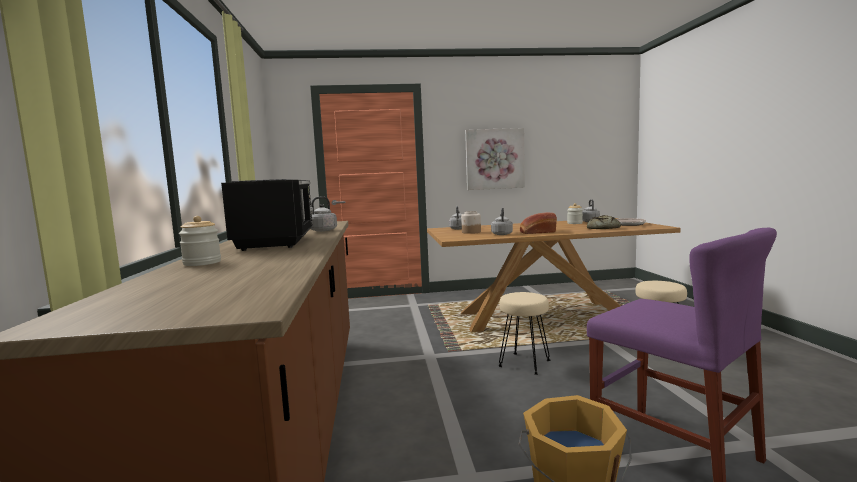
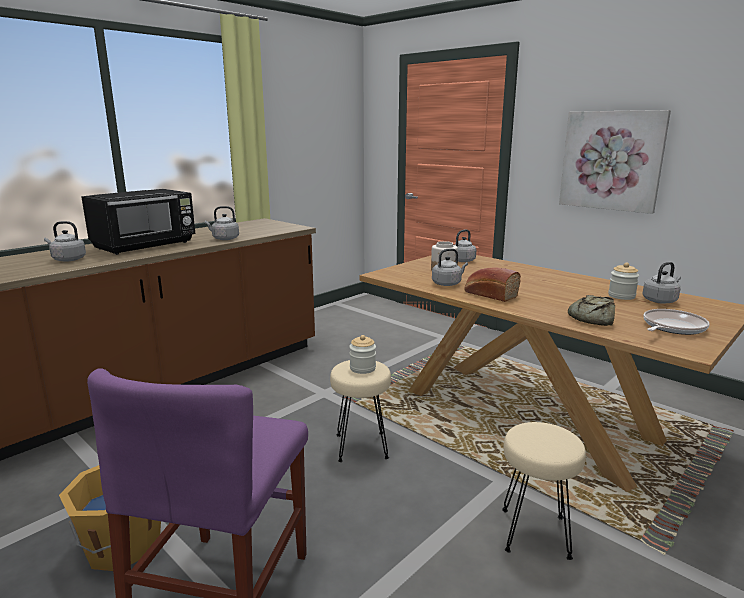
camera: 50 degrees right, 10 degrees up
(202, 263) = (42, 255): jar -> jar (362, 368)
(263, 257) = (67, 259): none -> grey kettle

